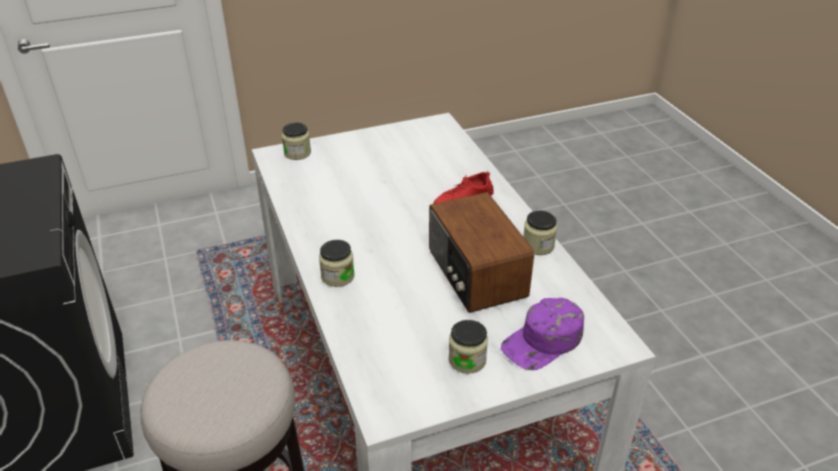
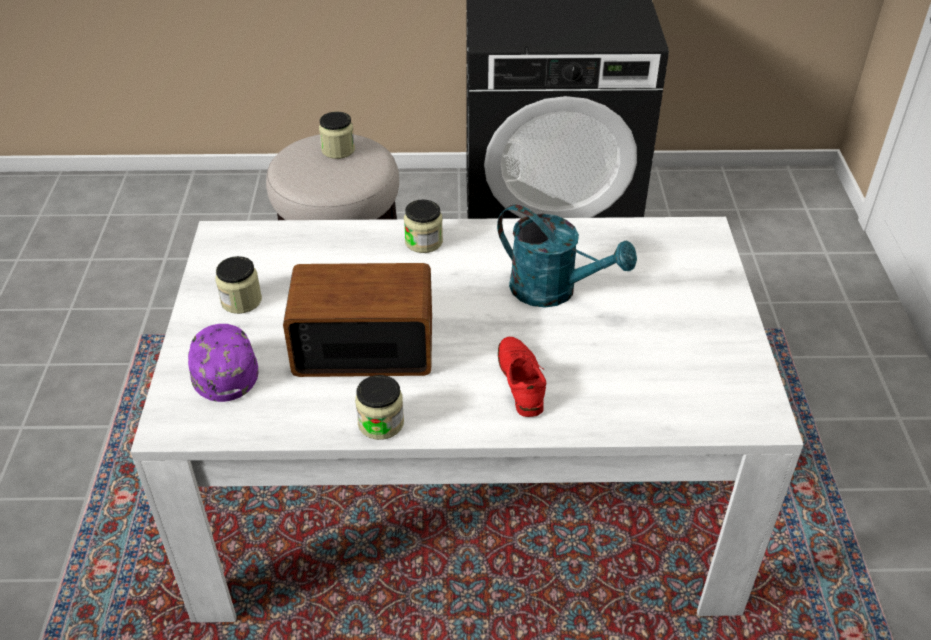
camera: 110 degrees right, 5 degrees up
(297, 153) = (702, 252): jar -> jar (338, 150)
(368, 203) = (554, 291): none -> turquoise watering can

